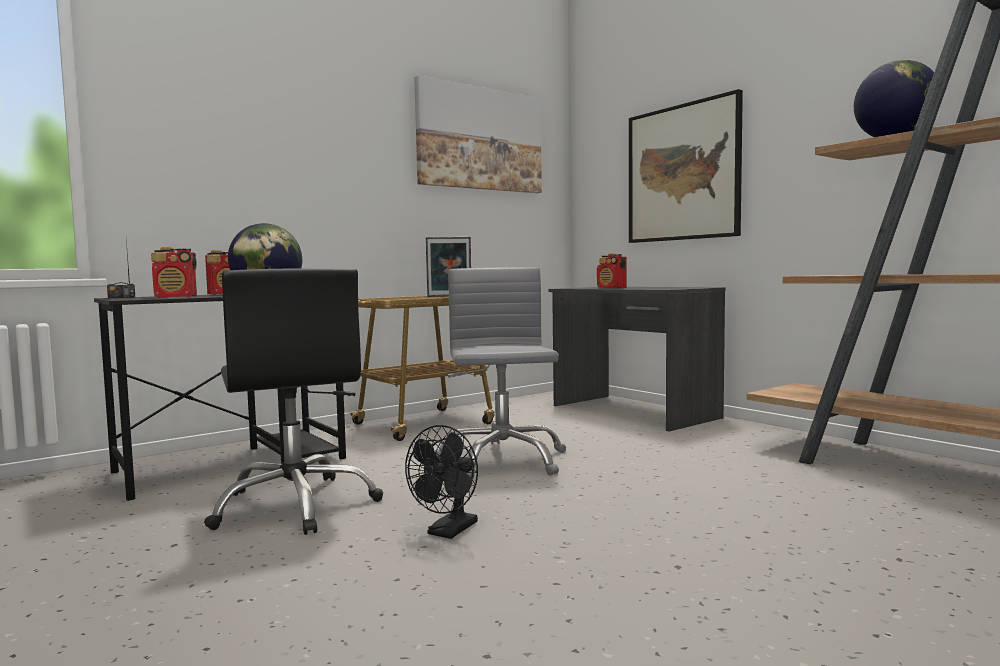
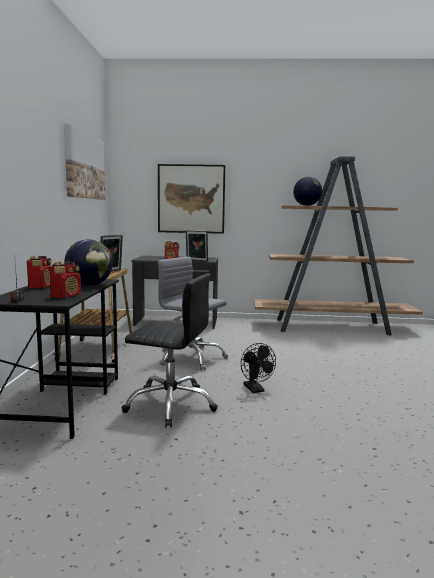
camera: 50 degrees left, 5 degrees up
(642, 288) = (196, 261): none -> picture frame

